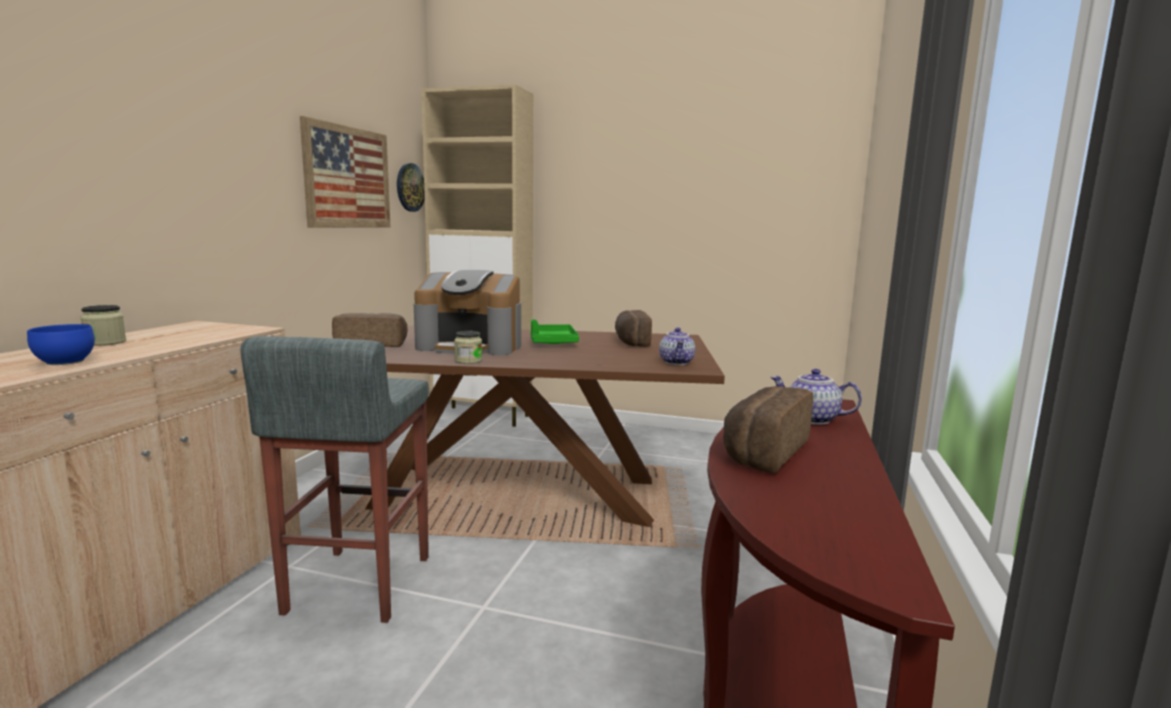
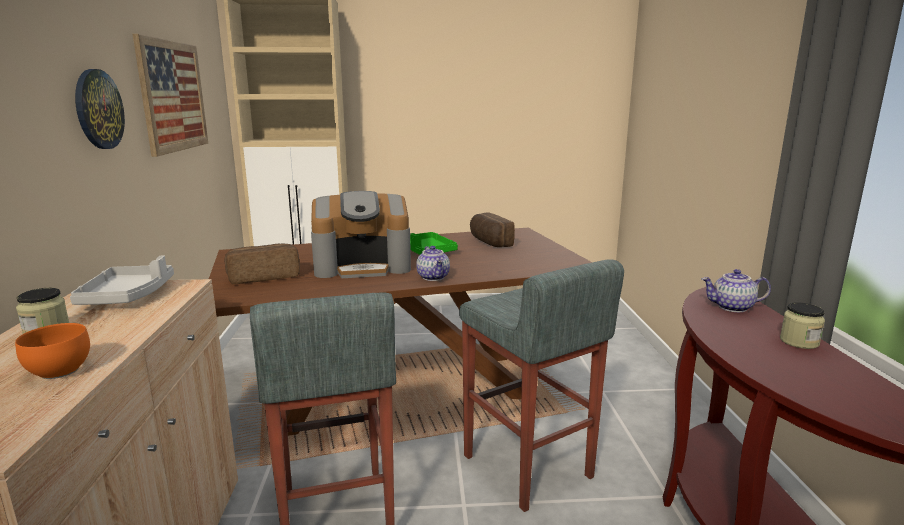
camera: 20 degrees left, 5 degrees up
(64, 362) = (57, 371): blue bowl -> orange bowl
(202, 330) = (128, 296): none -> grey tray
(410, 187) = (214, 98): wall clock -> wall clock (98, 109)
(468, 361) = (386, 284): jar -> jar (799, 342)
(581, 589) = (527, 468): none -> grey stool
(677, 362) = (555, 261): teapot -> teapot (434, 277)
(762, 451) = (746, 345): bread -> none

